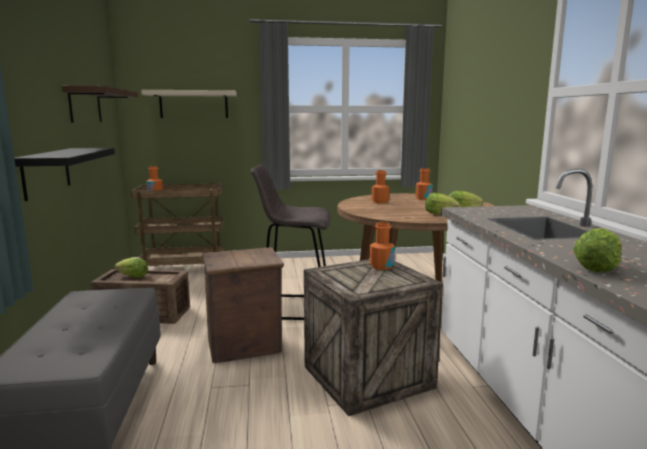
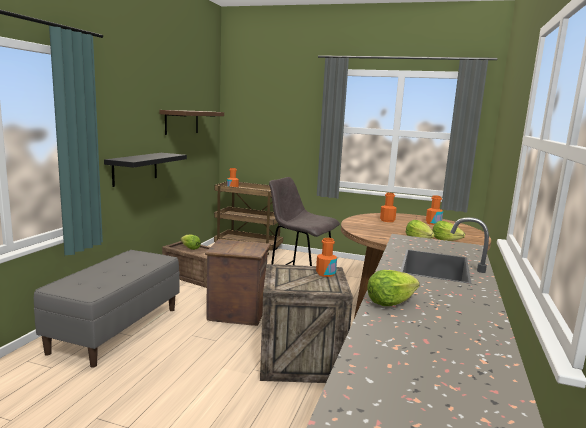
camera: 25 degrees right, 0 degrees up
(193, 104) = (272, 122): beige shelf -> none

